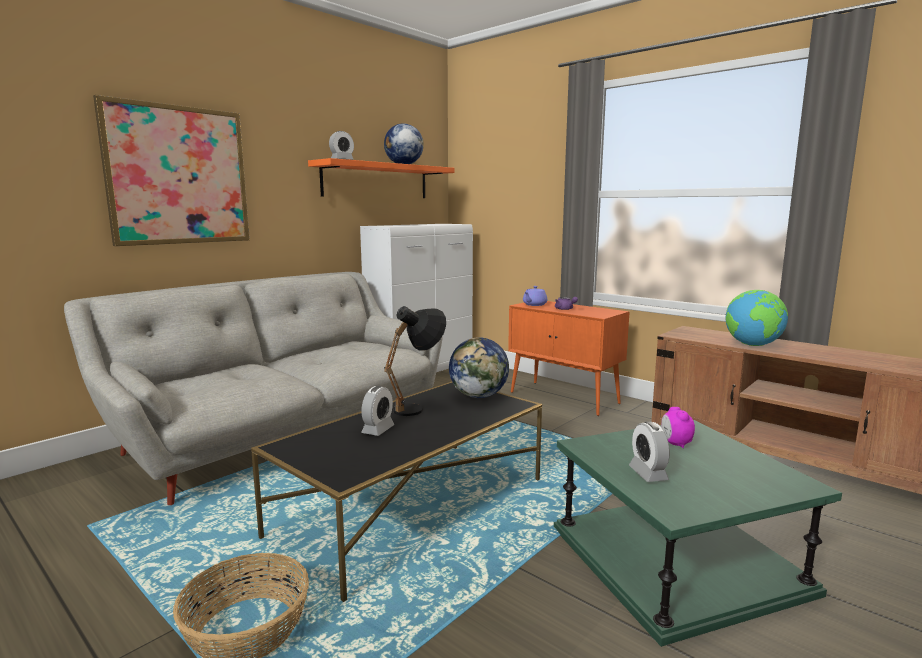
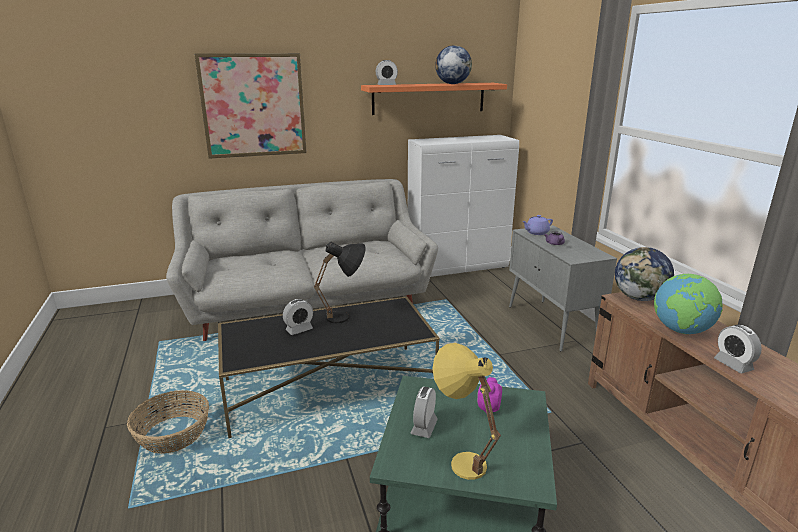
camera: 30 degrees right, 10 degrees up
(479, 396) = (402, 317): globe -> globe (639, 298)
(565, 398) = (551, 325): orange cabinet -> grey cabinet
(719, 485) = (461, 457): none -> yellow table lamp
(821, 356) = (733, 364): none -> alarm clock

